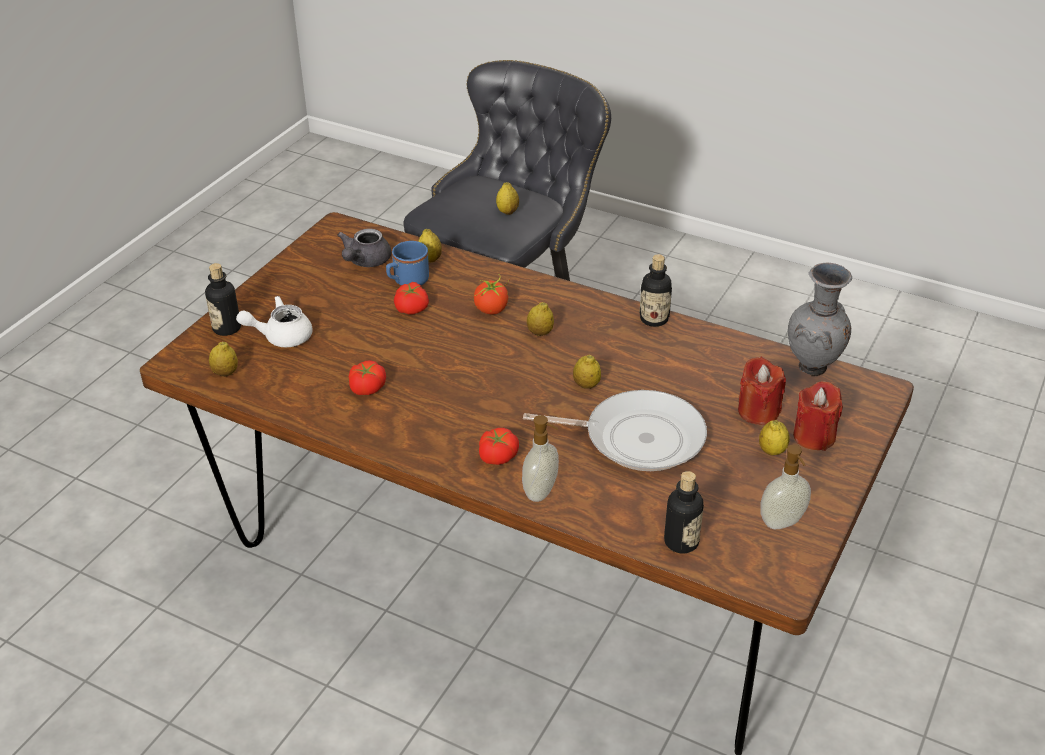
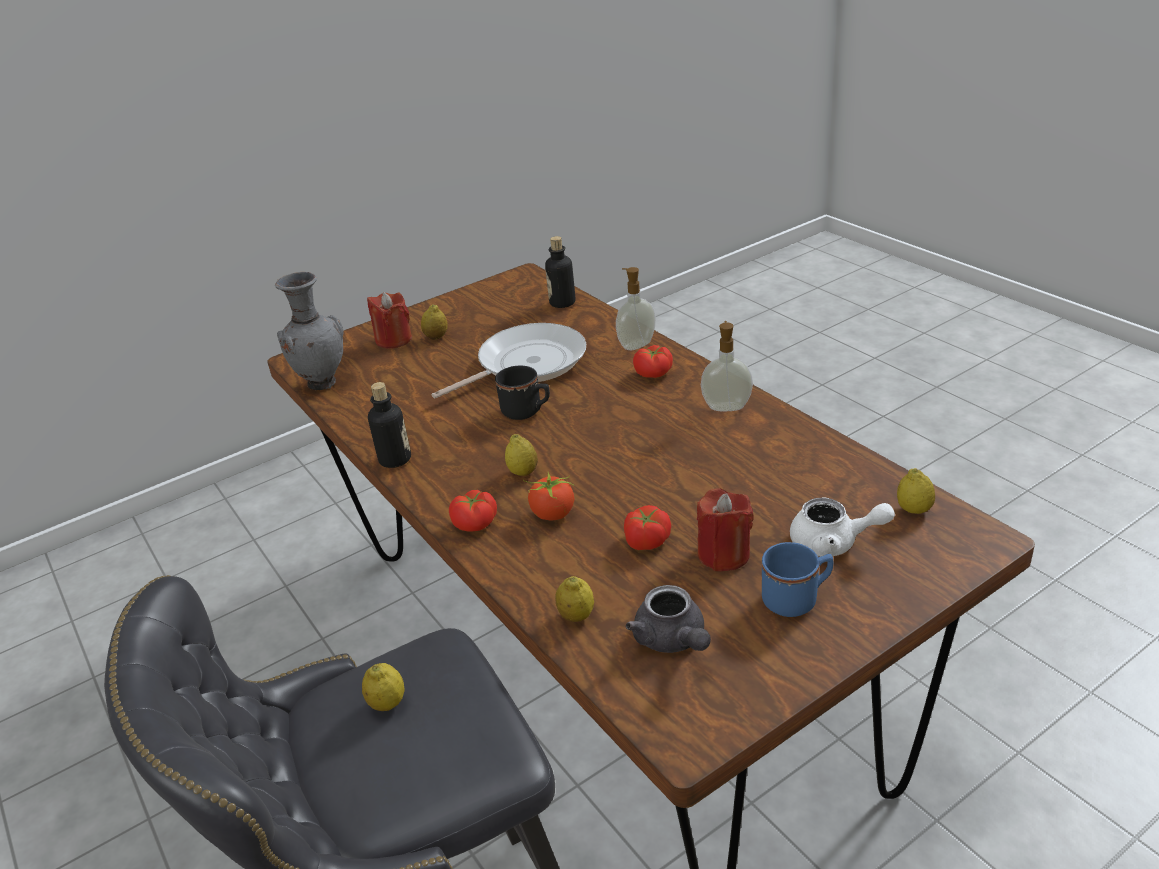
camera: 150 degrees left, 5 degrees down
(227, 328) = (909, 575): bottle -> none
(365, 261) = (673, 640): grey teapot -> grey teapot turned 105 degrees clockwise
(367, 388) = (747, 456): tomato -> tomato (476, 524)
(407, 282) = (630, 584): blue mug -> blue mug (797, 599)
(586, 385) = (527, 411): lemon -> black mug
(637, 438) = (526, 364): frying pan -> frying pan turned 105 degrees clockwise
(758, 411) = (410, 363): red candle -> red candle (723, 554)
(782, 522) = (484, 300): soap dispenser -> soap dispenser (726, 406)

